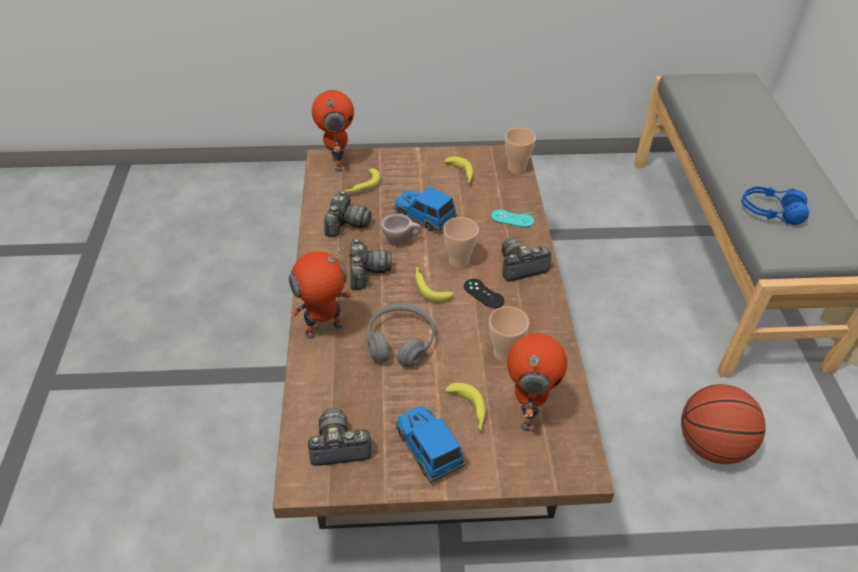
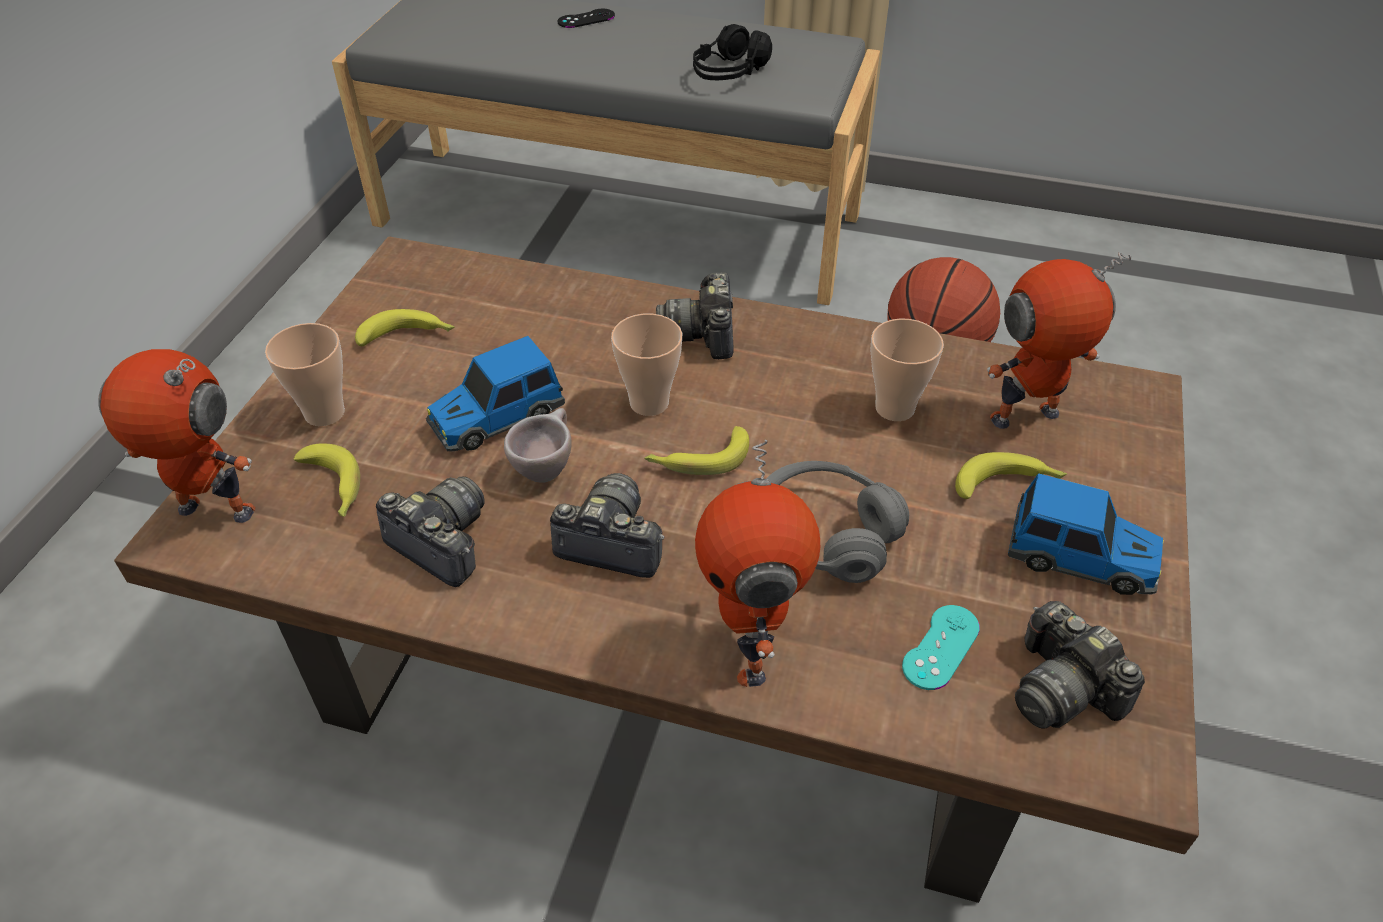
camera: 70 degrees left, 0 degrees up
(339, 446) = (1062, 688): camera -> camera turned 45 degrees counterclockwise
(428, 448) = (1081, 558): toy car -> toy car turned 150 degrees counterclockwise
(483, 294) = (746, 394): black game controller -> black game controller (586, 19)
(512, 218) = (576, 309): turquoise game controller -> turquoise game controller (940, 647)
(516, 168) = (445, 266): cup -> cup (324, 413)
(527, 413) = (1026, 419): toy robot -> toy robot turned 45 degrees counterclockwise
(770, 213) = (729, 73): blue headphones -> black headphones

